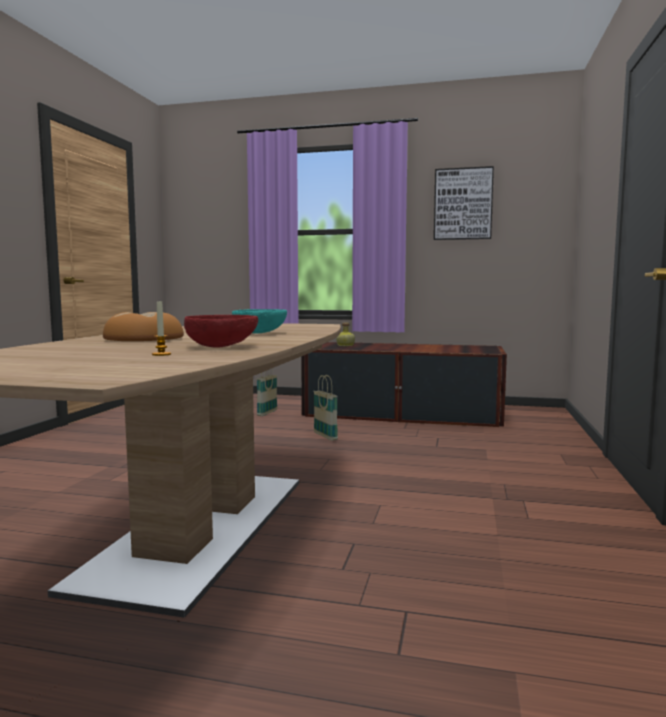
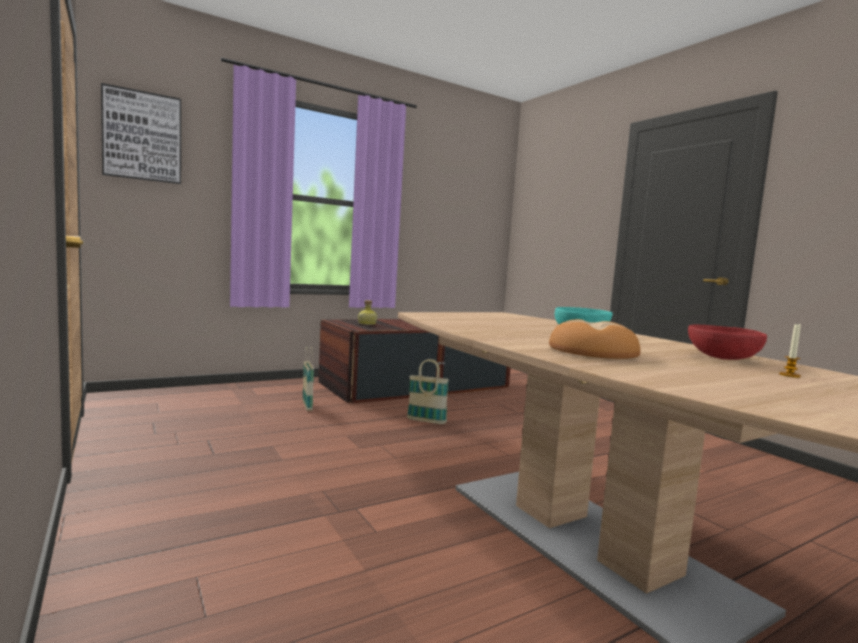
camera: 45 degrees left, 0 degrees up
(463, 204) = (440, 192): picture -> picture (142, 136)

